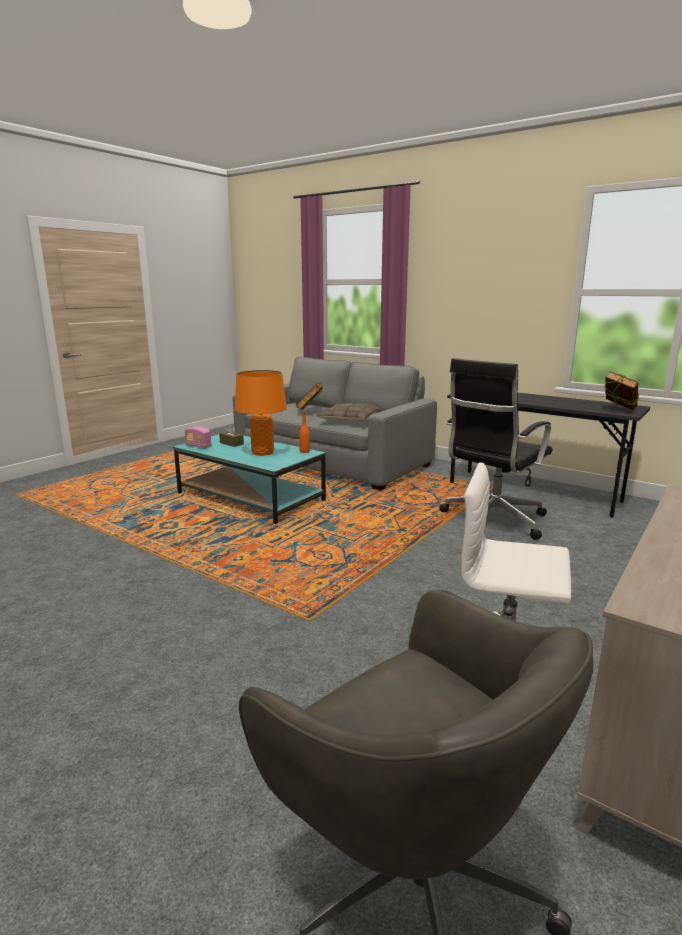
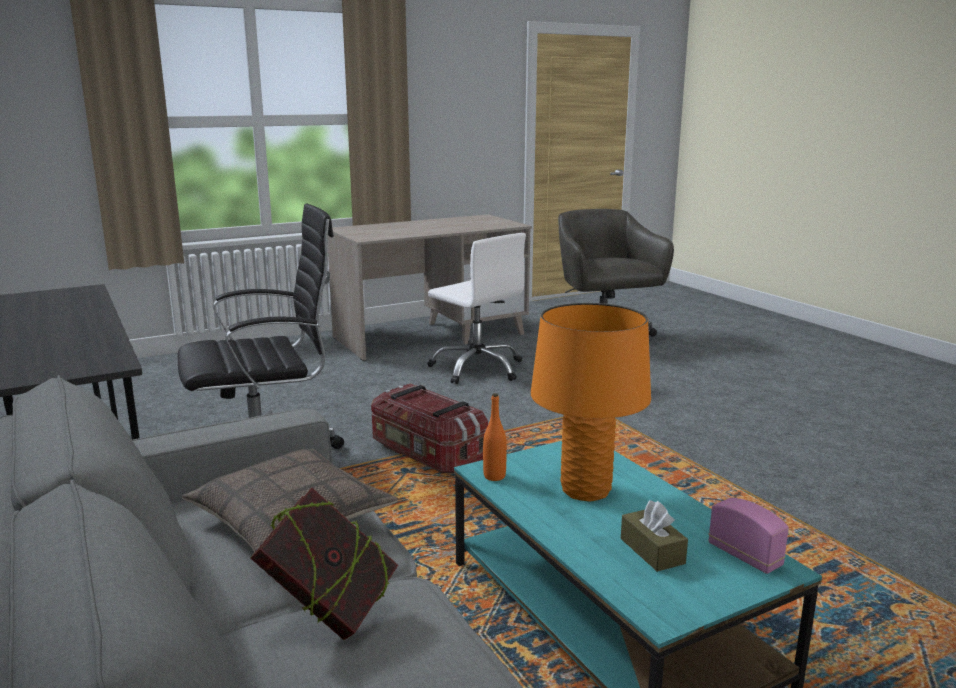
camera: 155 degrees left, 0 degrees up
(406, 544) = (427, 454): none -> storage box
(618, 410) = (70, 294): book -> none

